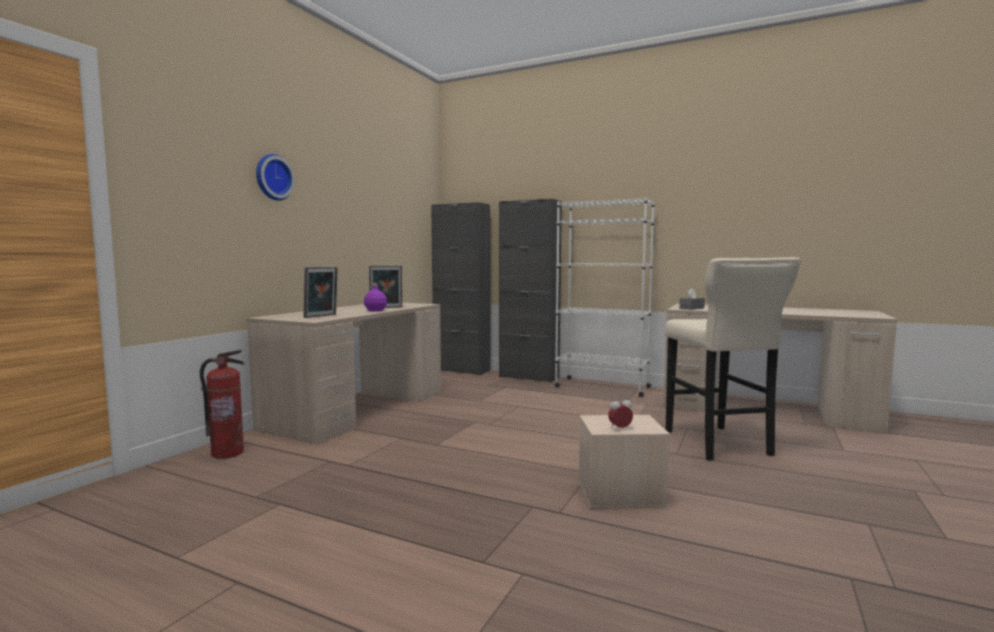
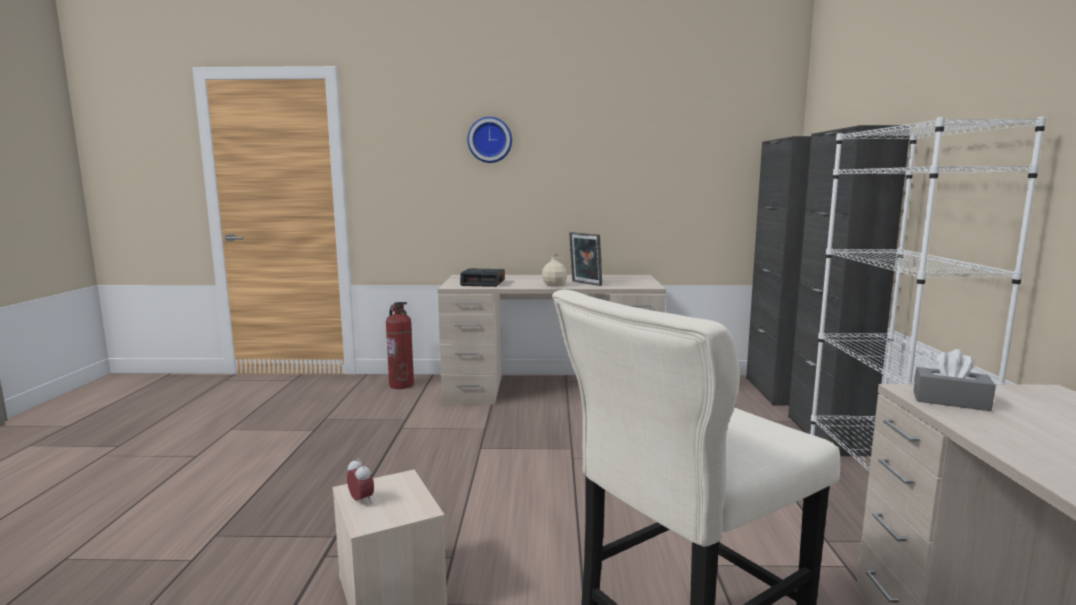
camera: 65 degrees right, 5 degrees up
(321, 316) = (483, 283): picture frame -> alarm clock
(375, 310) = (554, 285): purple bottle -> beige bottle

